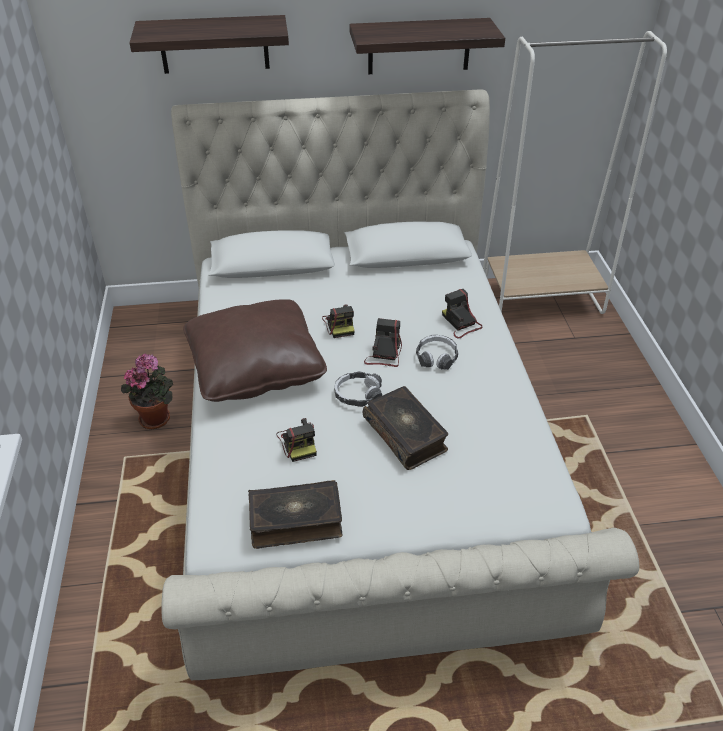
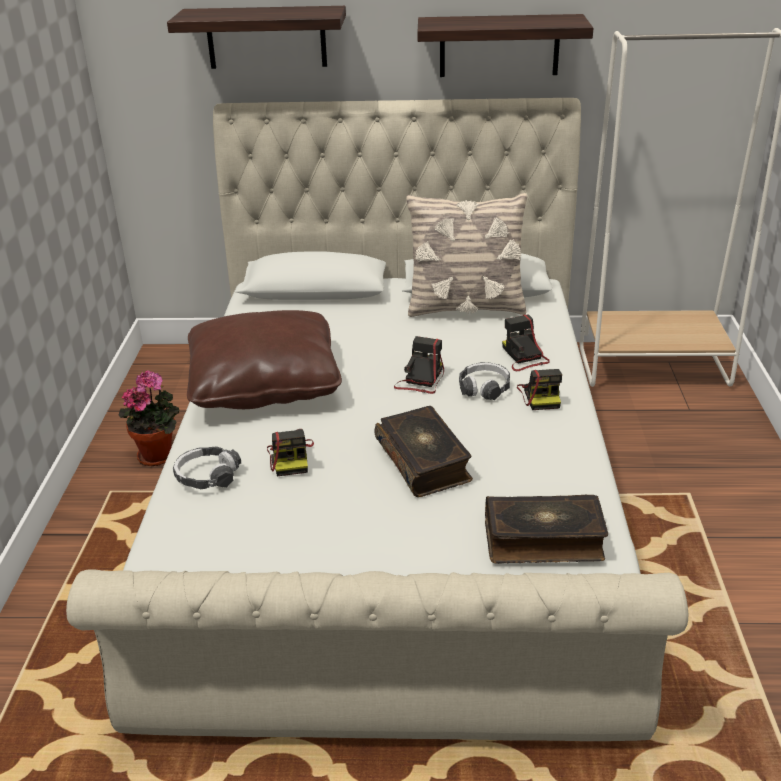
camera: 10 degrees right, 10 degrees down
(295, 521) = (263, 536): book -> book (543, 540)
(340, 324) = (376, 349): camera -> camera (541, 396)
(358, 394) = (377, 417): headphones -> headphones (207, 476)
(403, 276) = (465, 308): none -> beige pillow

